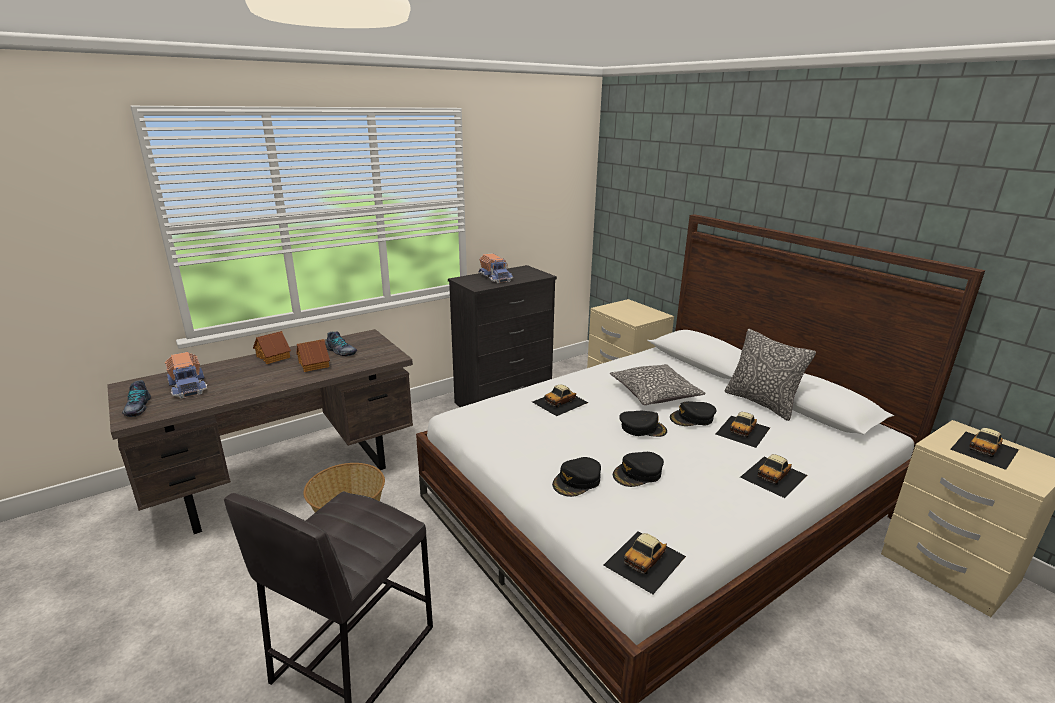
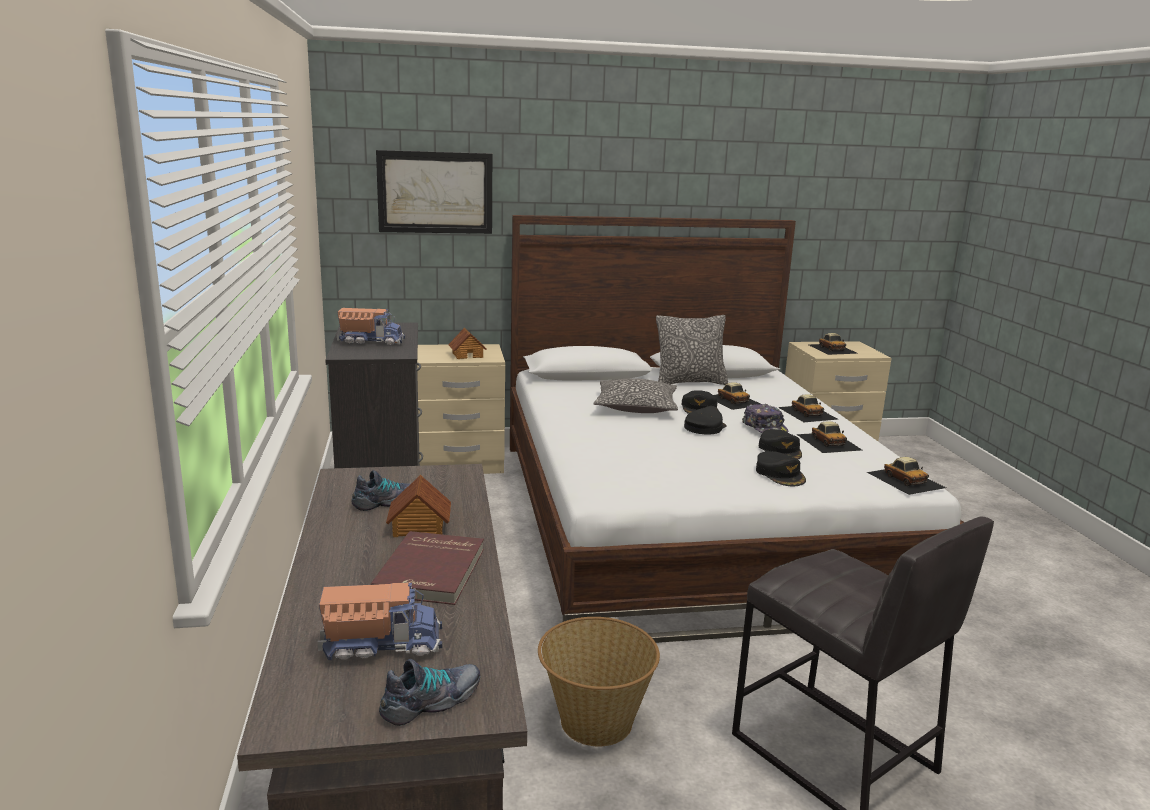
camera: 65 degrees left, 5 degrees down
(137, 407) = (432, 702): shoe -> shoe turned 45 degrees counterclockwise
(262, 379) = (432, 571): none -> red book
(273, 357) = (335, 555): toy house -> toy house (467, 355)
(560, 402) = (621, 443): toy car -> toy car (829, 442)
(653, 189) = (435, 192): none -> picture
(684, 457) = (765, 428): none -> cap

